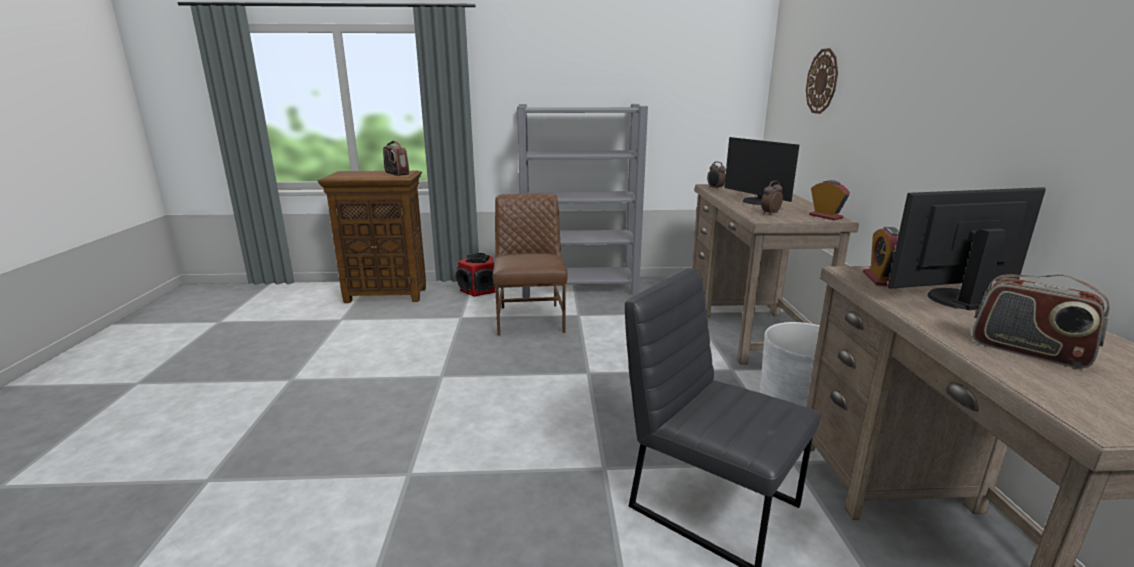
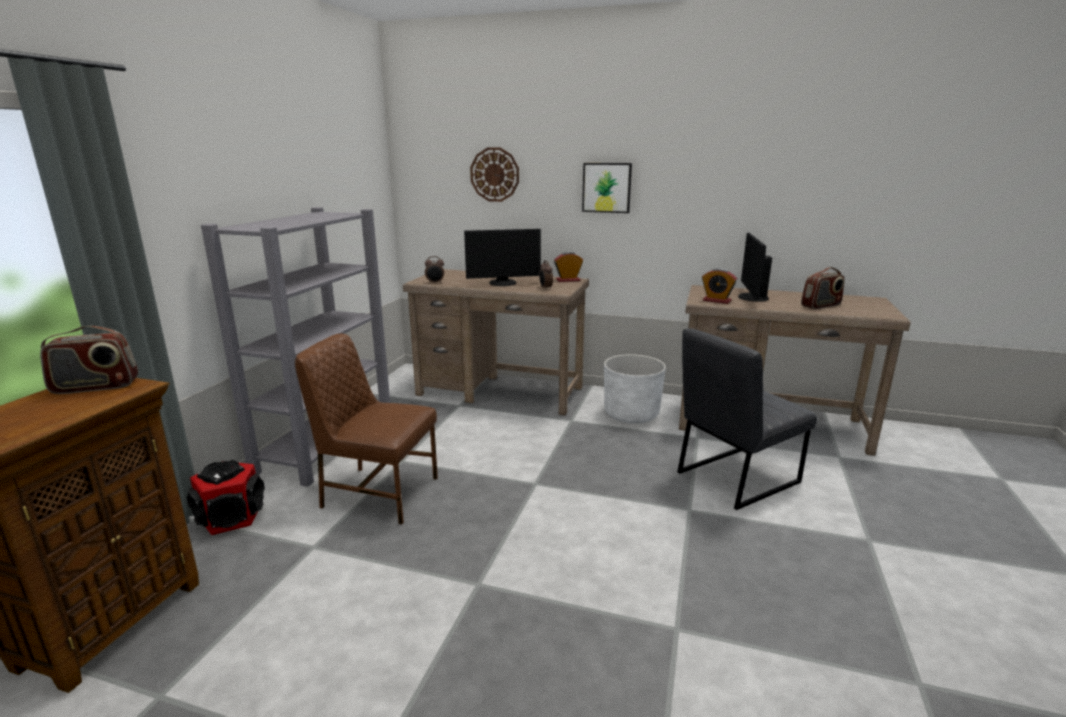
camera: 70 degrees left, 0 degrees up
(902, 98) = (607, 187): none -> picture

